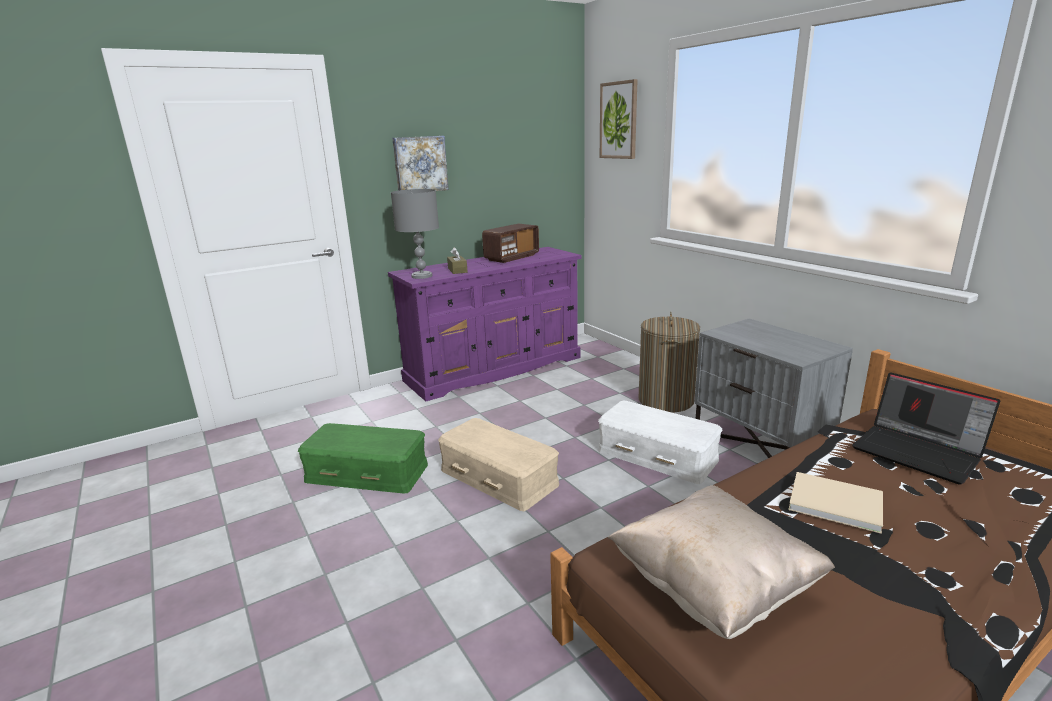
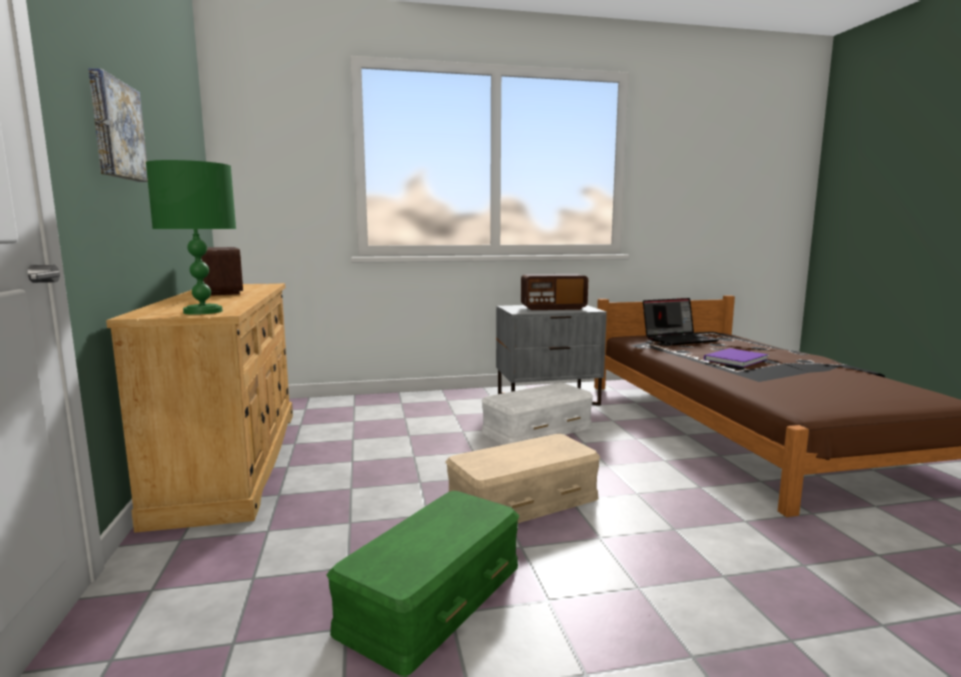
camera: 70 degrees left, 10 degrees down
(421, 276) = (203, 312): grey table lamp -> green table lamp
(457, 270) = (220, 303): brown tissue box -> none
(495, 368) = (232, 459): purple dresser -> beige dresser
(619, 120) = (276, 131): picture -> none
(666, 400) = (445, 407): laundry basket -> none
(713, 587) = (832, 394): beige pillow -> none
(775, 341) = (553, 308): none -> radio
(832, 501) = (733, 359): beige book -> purple book

